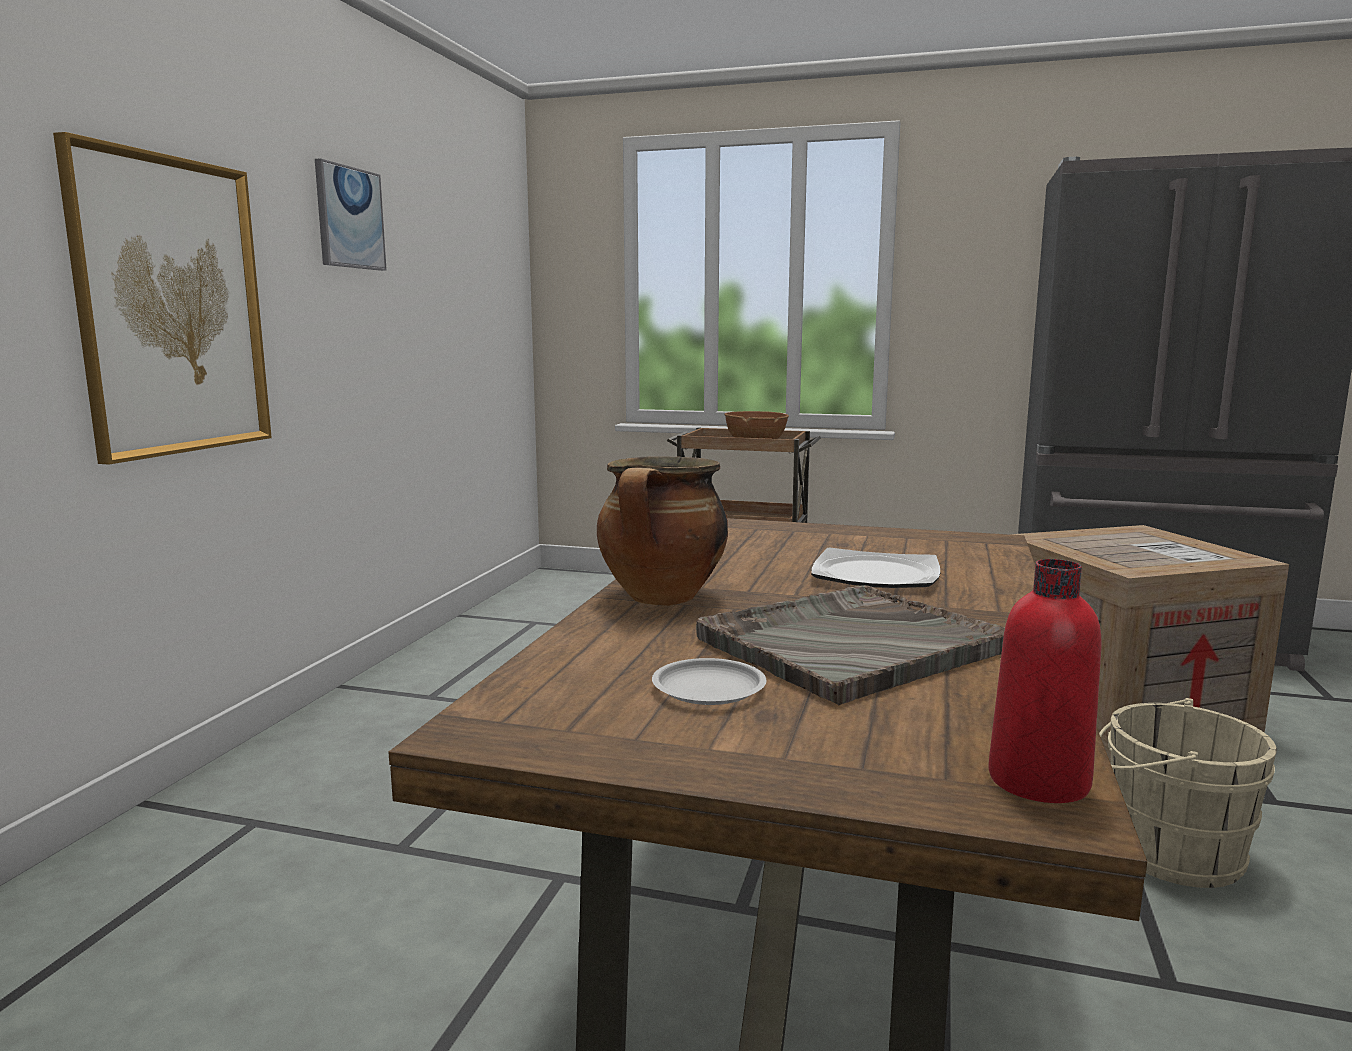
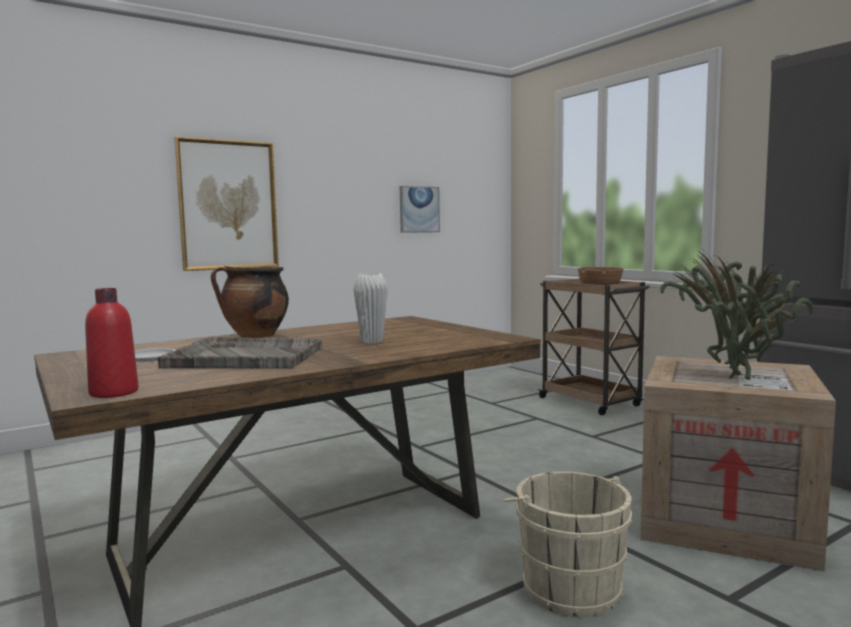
camera: 40 degrees right, 5 degrees down
(349, 218) = (346, 159): picture -> picture (419, 209)
(874, 574) = (372, 341): plate -> white vase
(1150, 551) = (735, 377): none -> potted plant

